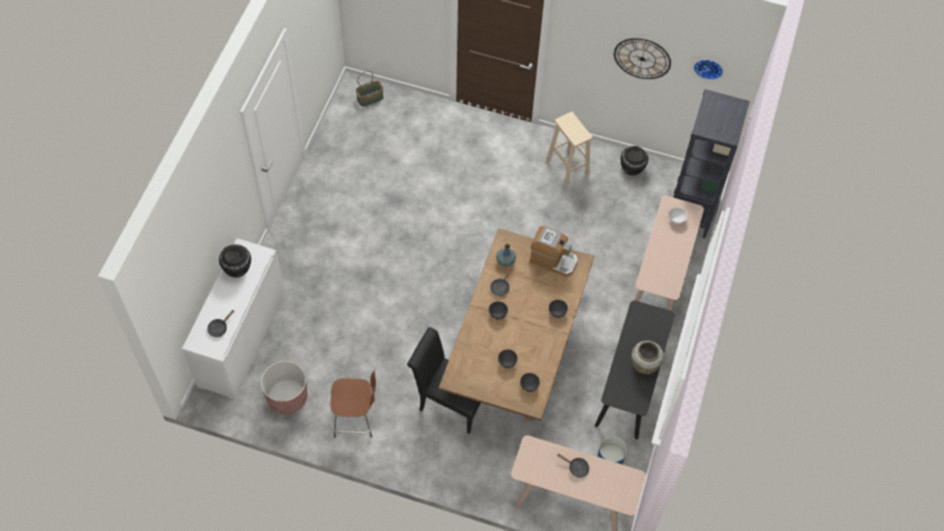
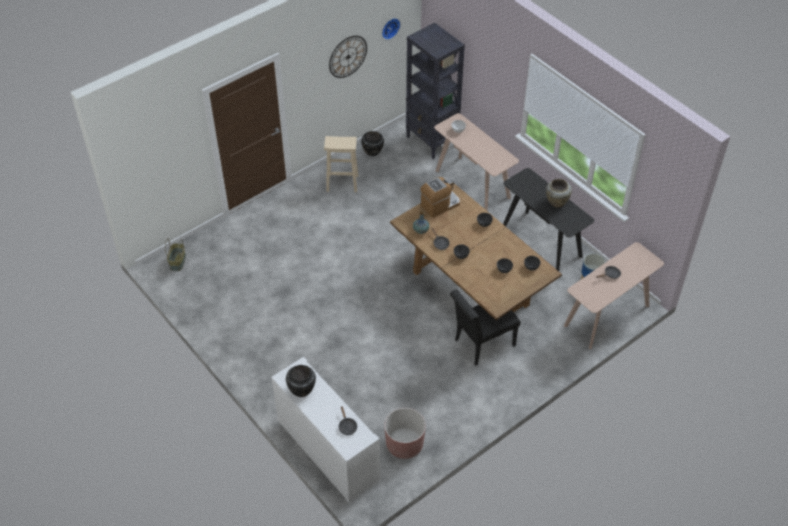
camera: 55 degrees left, 10 degrees down
(355, 419) = (455, 409): brown stool -> none

